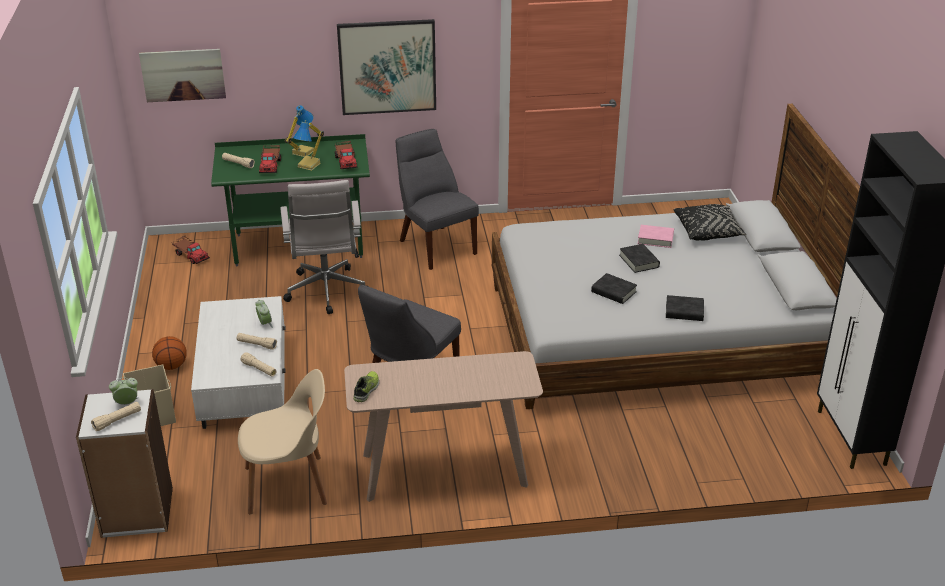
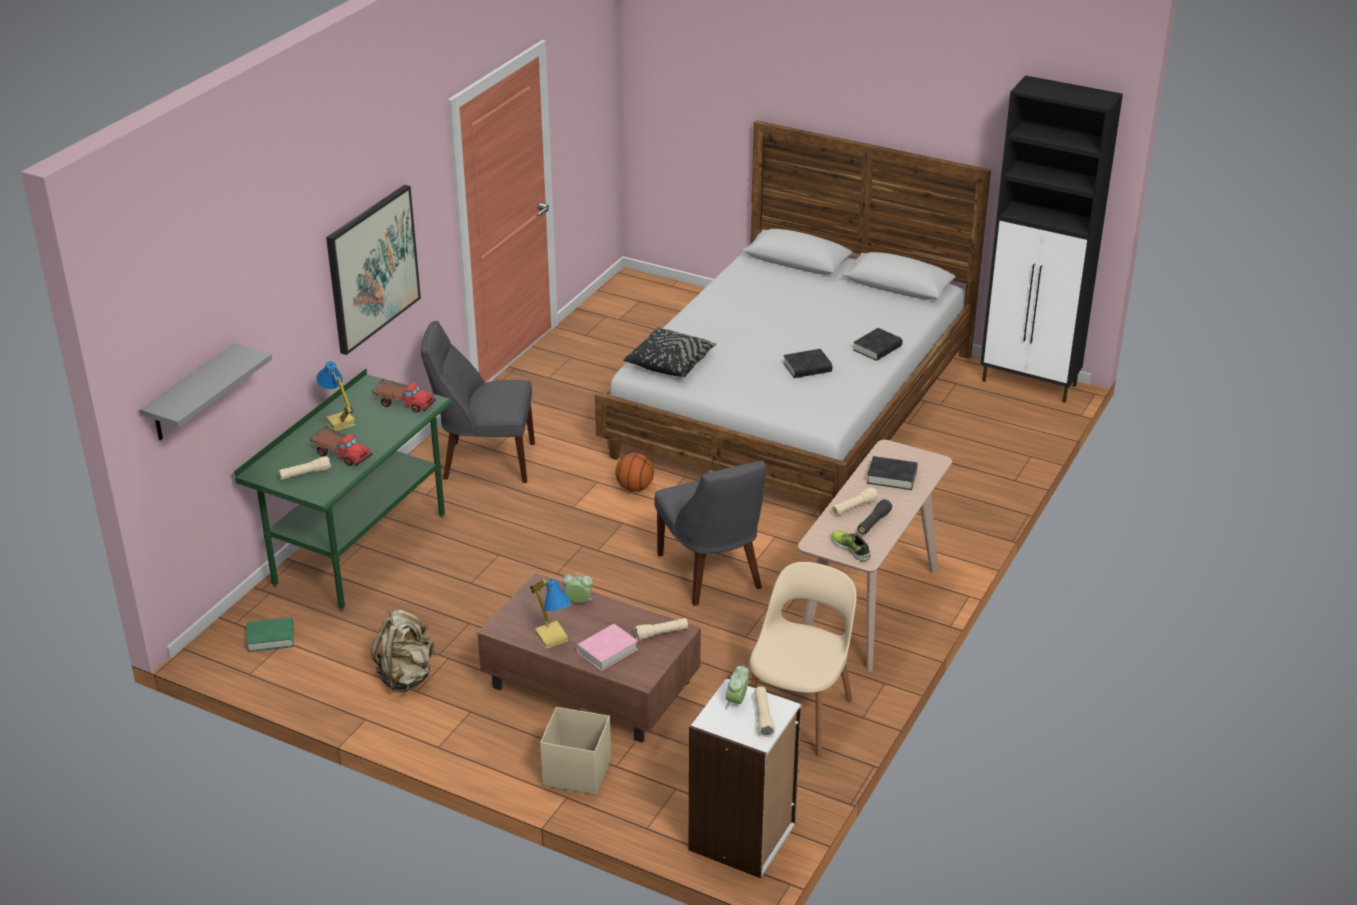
camera: 55 degrees left, 0 degrees up
(171, 366) = (496, 728): basketball -> basketball (635, 488)
(183, 75) = (191, 394): picture -> grey shelf
(191, 255) = (270, 638): toy truck -> green book
(194, 313) = (406, 676): none -> beige backpack
(245, 382) = (589, 684): white coffee table -> brown coffee table
(257, 345) = (613, 620): beige flashlight -> beige flashlight (854, 507)
(310, 165) = (378, 428): table lamp -> table lamp (552, 636)
(326, 293) = (483, 566): white office chair -> none
(411, 388) = (873, 523): none -> black flashlight
(639, 261) = (774, 334): black book -> black book (892, 477)
(655, 239) = (747, 310): pink book -> pink book (607, 651)
(708, 231) = (765, 281): black pillow -> black pillow (670, 363)

